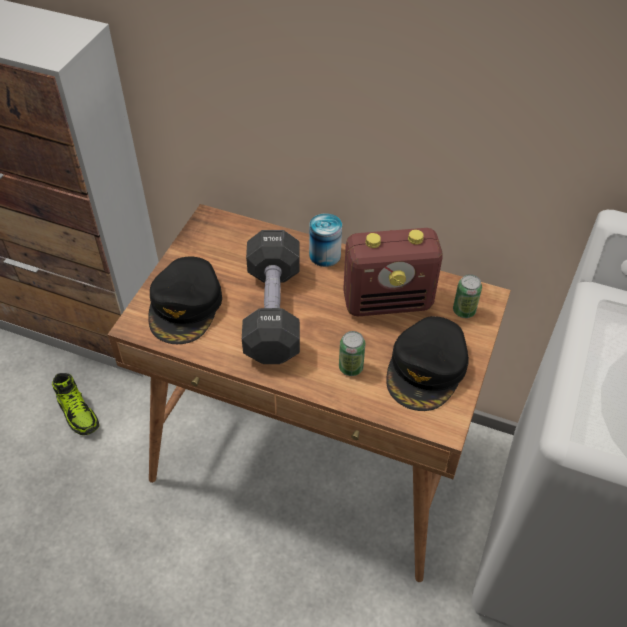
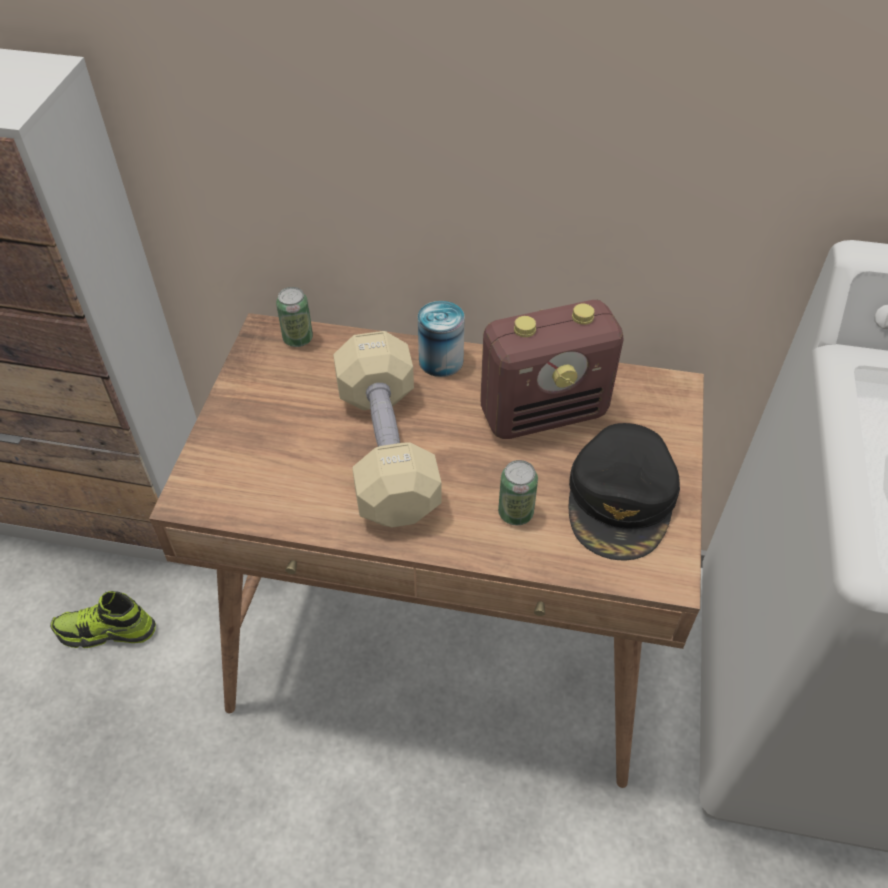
camera: 10 degrees left, 0 degrees up
(78, 413) = (107, 631): shoe -> shoe turned 135 degrees clockwise
(186, 306) = (258, 460): black cap -> none
(273, 312) = (386, 450): black dumbbell -> beige dumbbell
(464, 311) = (650, 410): can -> can (298, 339)

